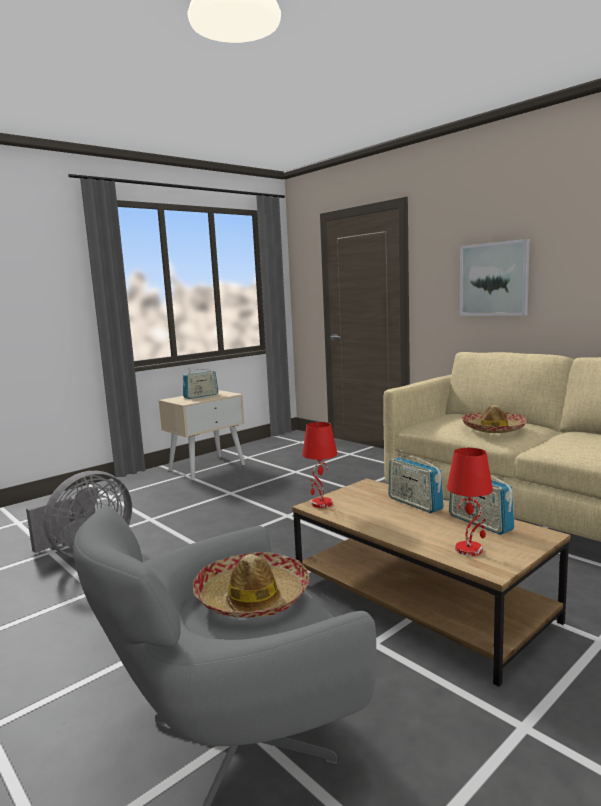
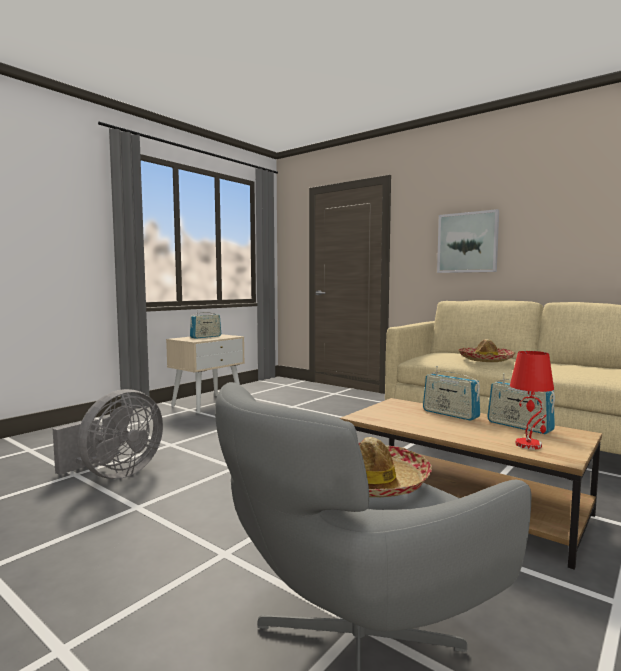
camera: 10 degrees left, 5 degrees down
(321, 504) = (366, 415): red table lamp -> none

